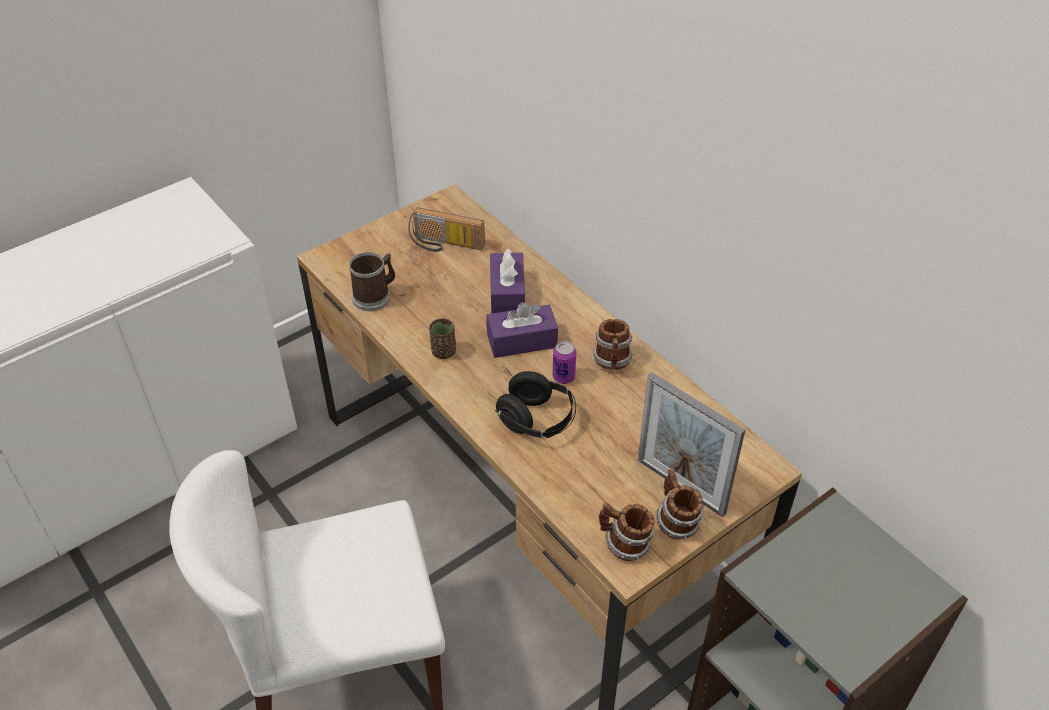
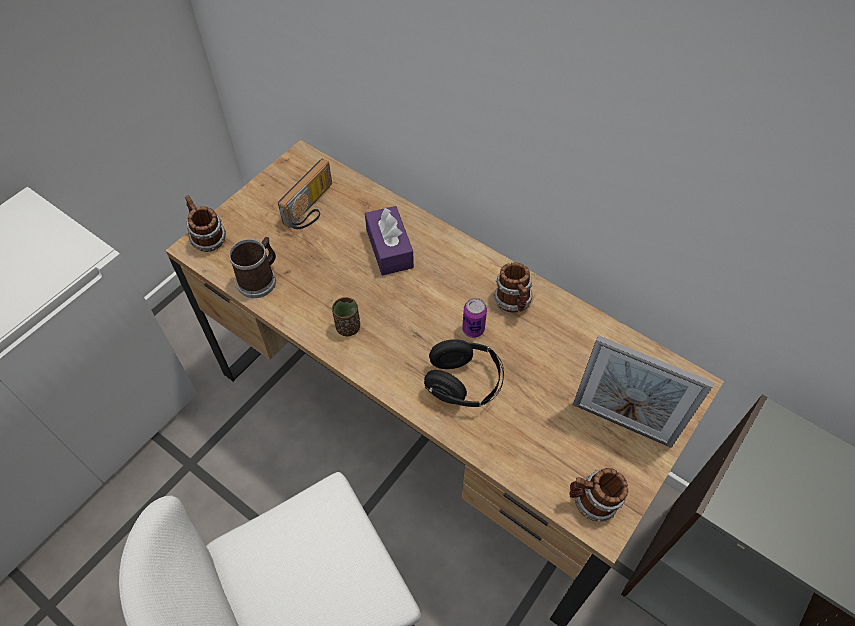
camera: 15 degrees left, 10 degrees up
(445, 245) = (312, 208): radio -> radio turned 60 degrees counterclockwise
(522, 341) = (420, 298): purple tissue box -> none
(675, 522) = (630, 464): mug -> mug (207, 239)

